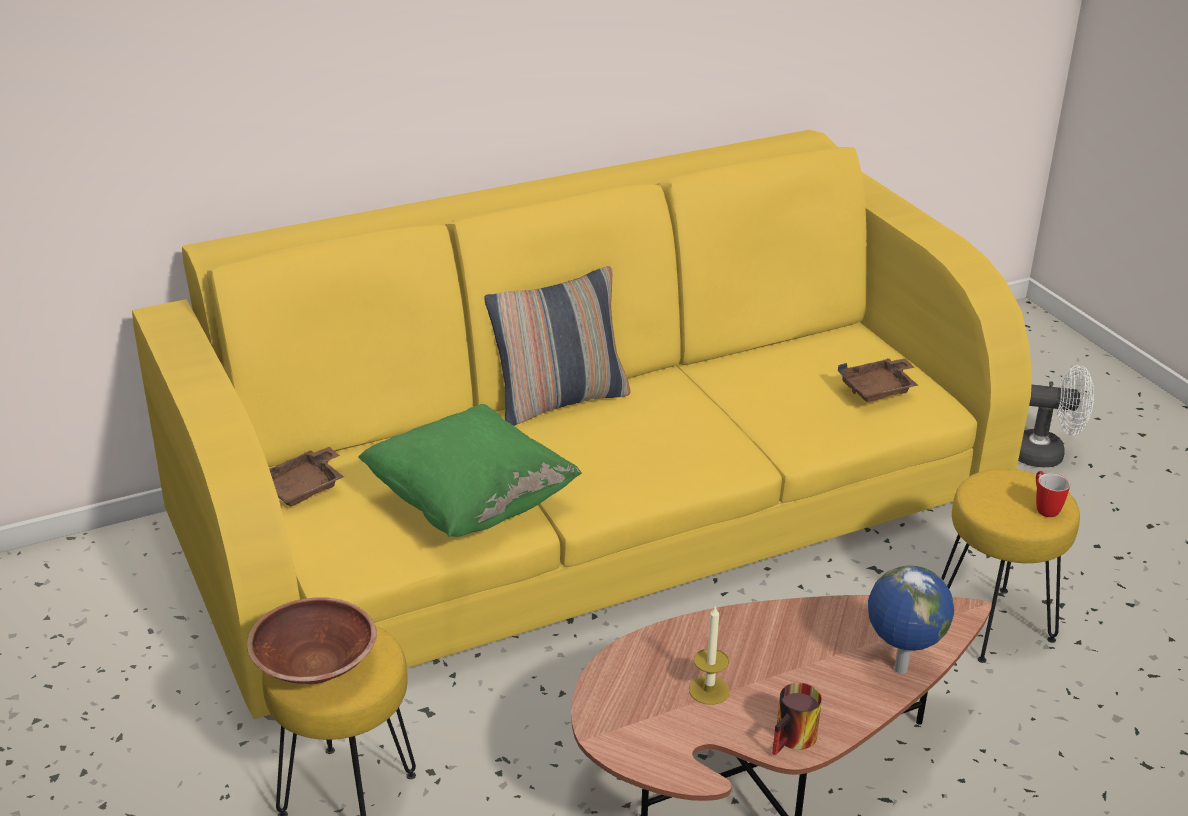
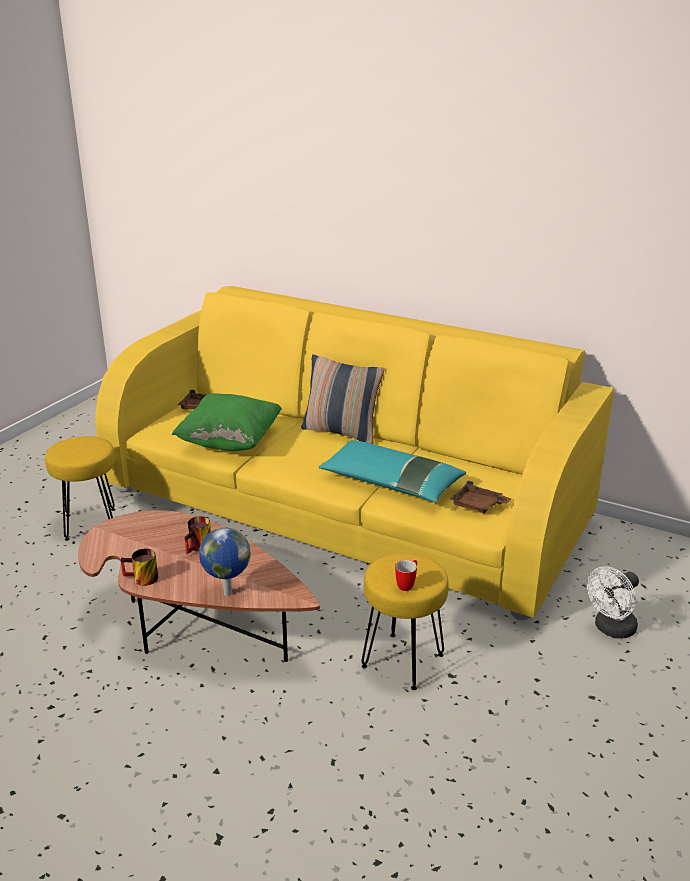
camera: 55 degrees right, 5 degrees down
(314, 667) = (71, 447): brown bowl -> none
(709, 690) = (158, 545): candle -> none
(752, 423) = (391, 482): none -> turquoise pillow
(753, 652) = (199, 547): none -> mug
(1046, 455) = (611, 629): white fan -> white fan turned 75 degrees clockwise

